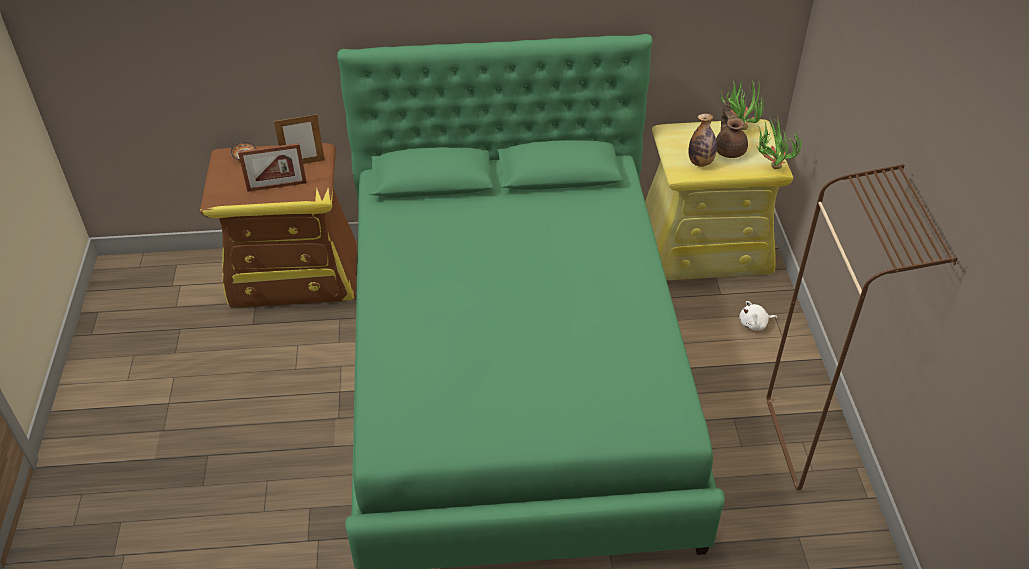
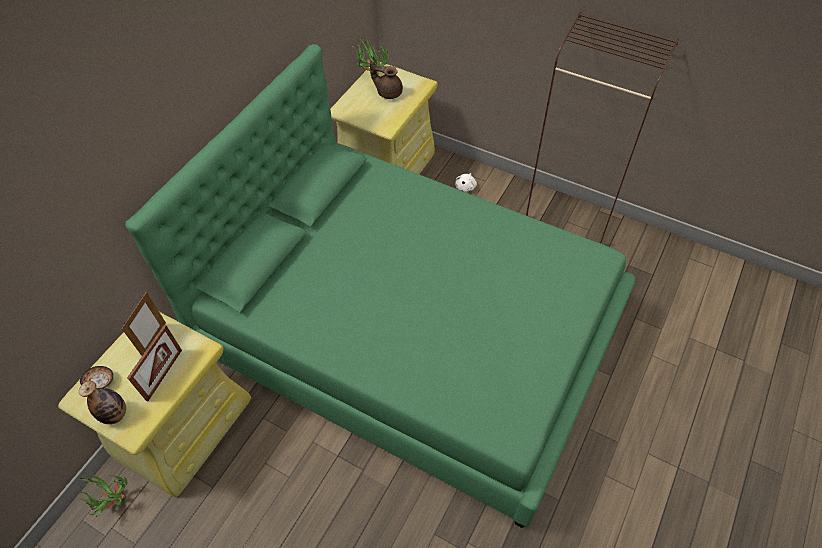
camera: 55 degrees left, 10 degrees up
(295, 276) = (187, 428): brown nightstand -> yellow nightstand
(700, 162) = (387, 112): bottle -> bottle (115, 414)
(770, 167) = (421, 85): potted plant -> potted plant (114, 503)

